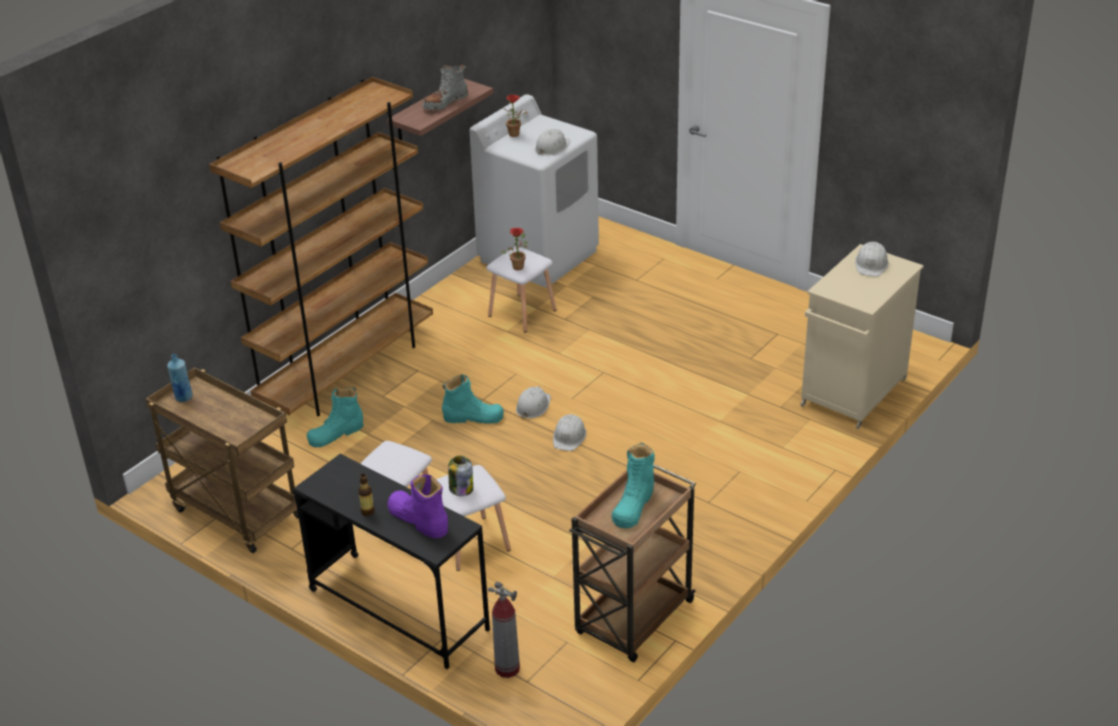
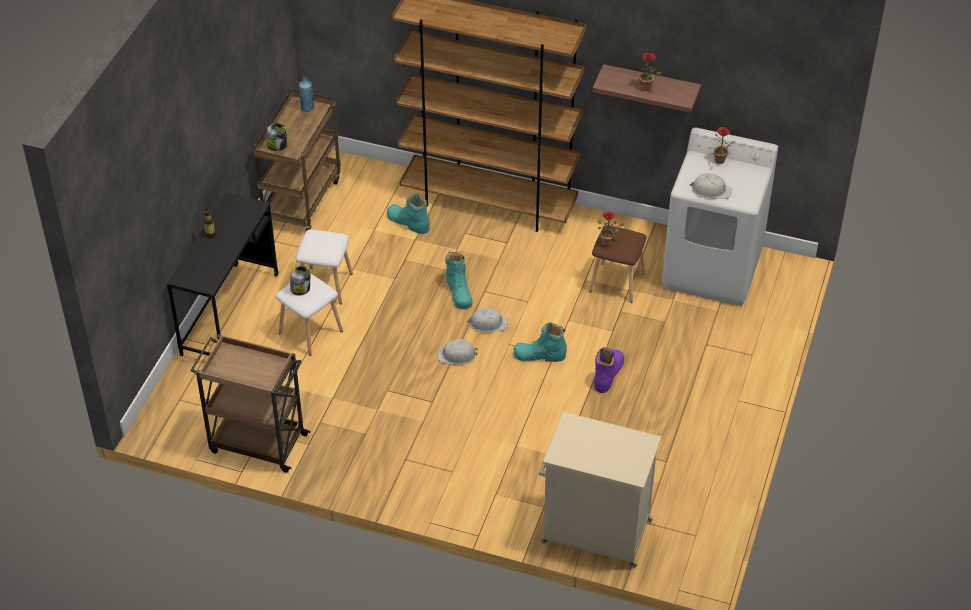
camera: 70 degrees right, 10 degrees up
(235, 432) = (277, 145): none -> jar
(418, 519) = (210, 261): purple boot -> purple boot (608, 374)
(445, 102) = (648, 88): grey boot -> potted plant
(507, 668) = (188, 386): fire extinguisher -> none
(522, 313) = (615, 282): white stool -> brown stool
(633, 505) = (251, 366): turquoise boot -> turquoise boot (539, 355)
(871, 264) = (627, 449): white hard hat -> none

